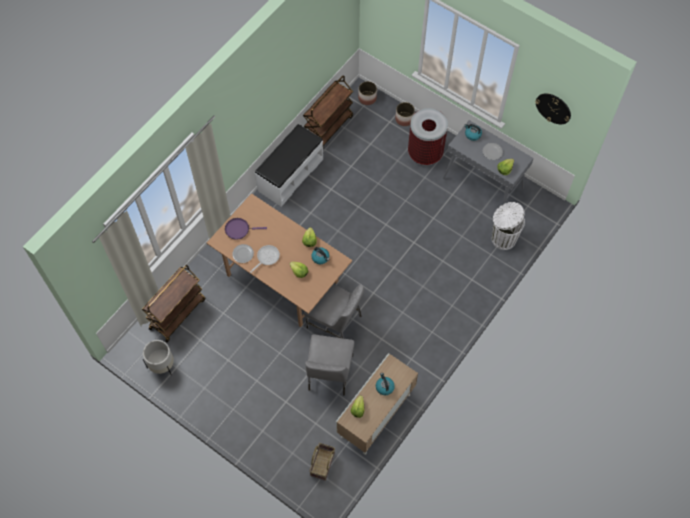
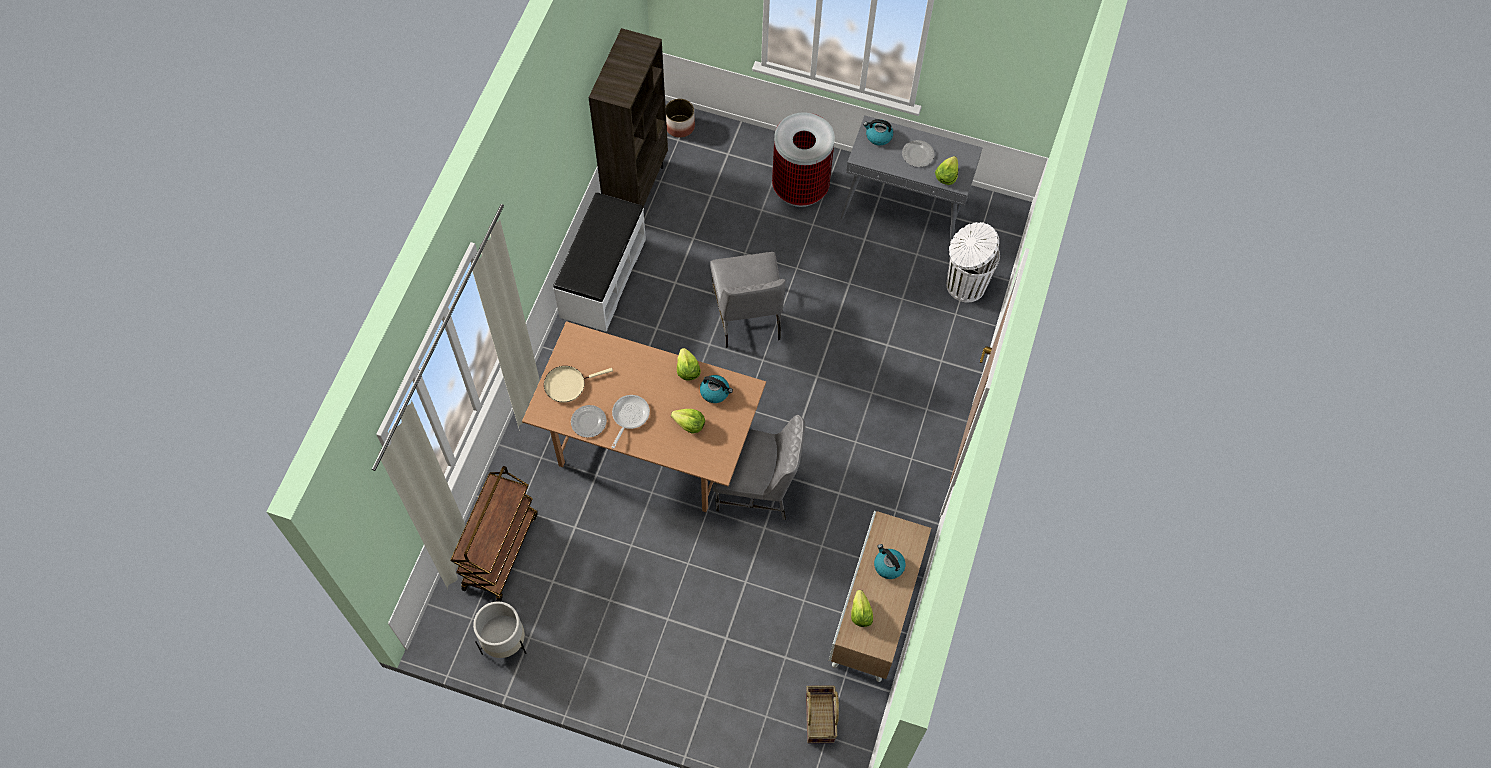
camera: 20 degrees left, 0 degrees up
(239, 229) = (567, 384): purple frying pan -> beige frying pan
(328, 128) = (636, 188): brown cart -> brown bookcase
(329, 373) = (778, 572): grey chair -> grey chair (747, 317)
(404, 119) = (748, 143): planter -> none
(553, 108) = (1006, 59): wall clock -> none

